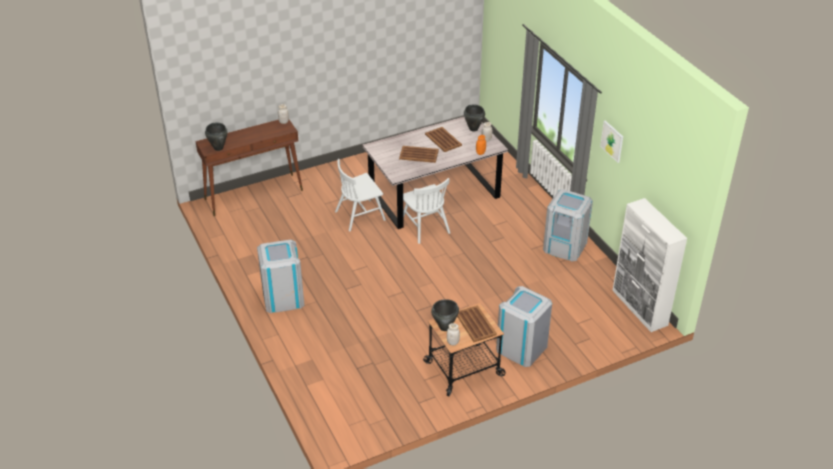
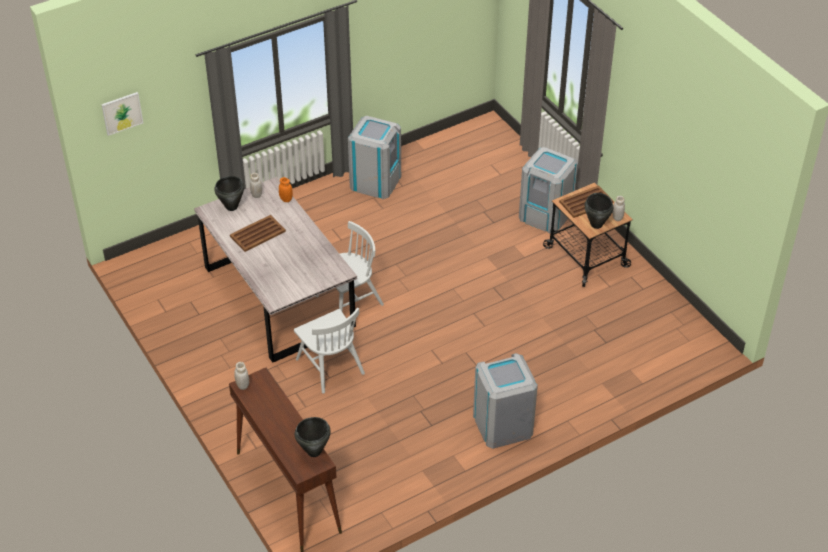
camera: 95 degrees left, 5 degrees up
(419, 155) = (293, 254): brown tray -> none
(612, 141) = (369, 38): picture -> picture (122, 113)
(639, 308) = (469, 131): white cabinet -> none

